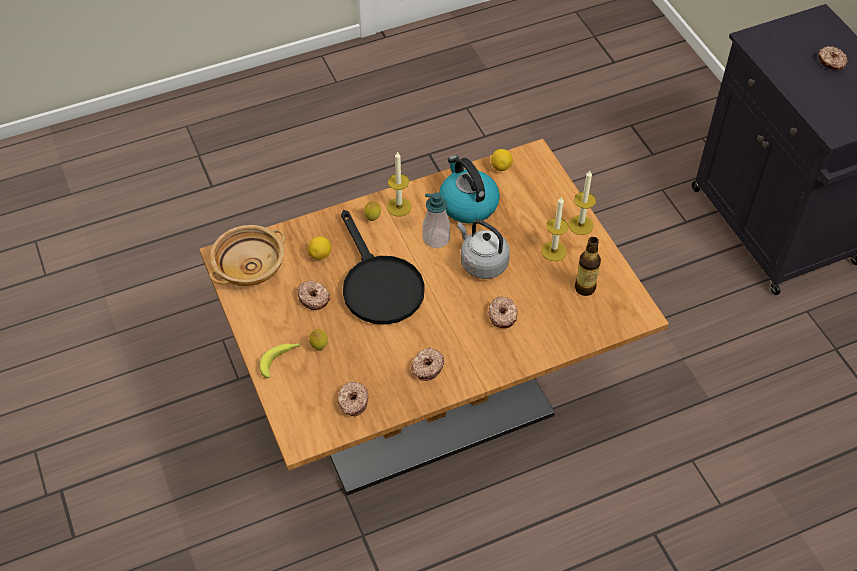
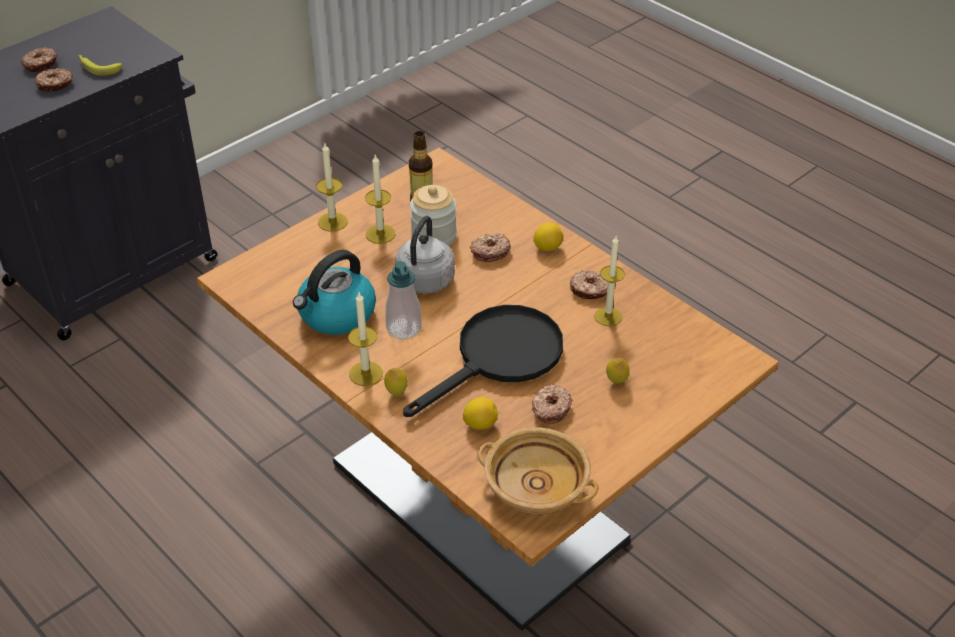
camera: 110 degrees left, 10 degrees down
(281, 360) = (655, 409): banana -> banana (97, 67)
(352, 402) = (669, 333): donut -> donut (55, 85)
(391, 368) = (608, 316): none -> candle
(501, 167) = (261, 301): lemon -> lemon (547, 247)
(537, 284) = (434, 236): none -> jar

